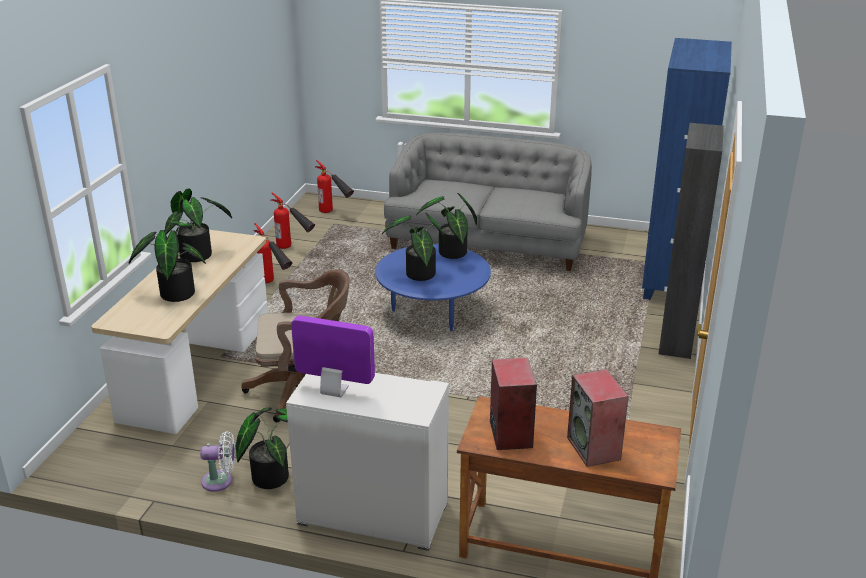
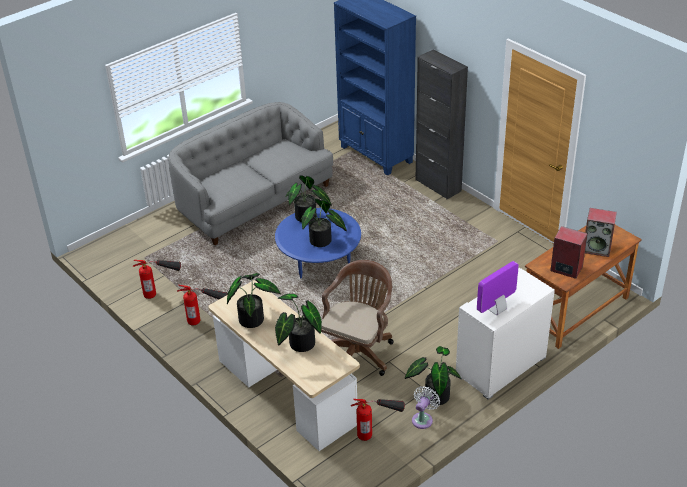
camera: 55 degrees left, 10 degrees up
(335, 213) = (127, 251): fire extinguisher -> fire extinguisher (378, 432)

